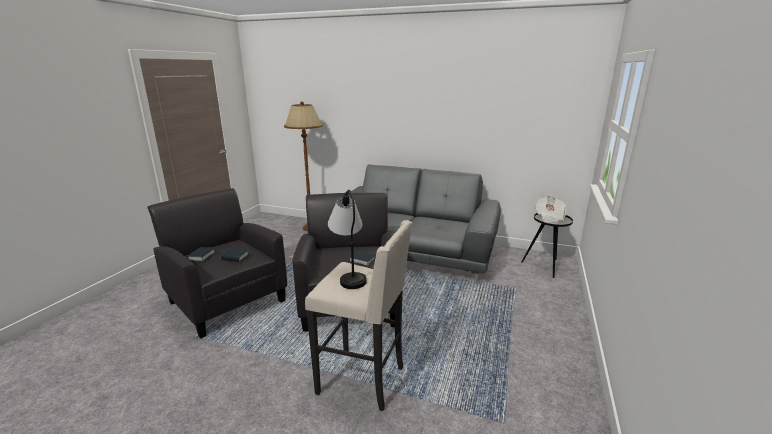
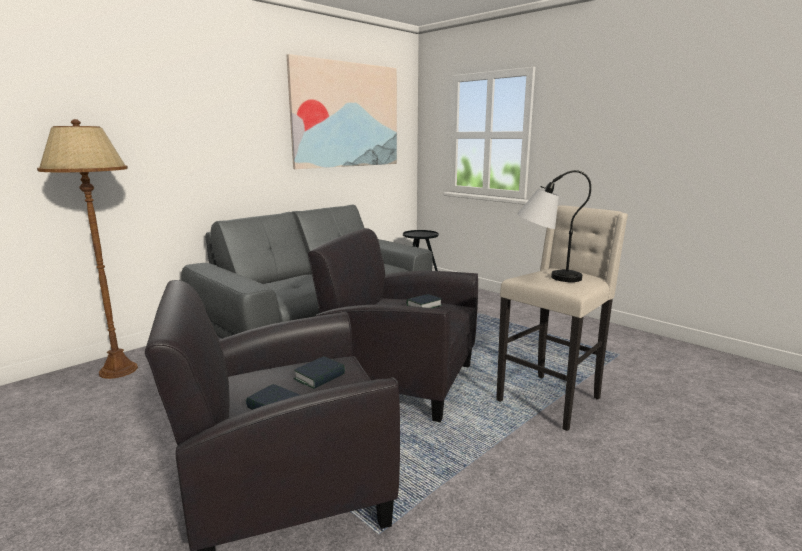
camera: 65 degrees left, 5 degrees down
(503, 96) = (346, 115): none -> picture
(549, 217) = (415, 234): newspaper -> none

